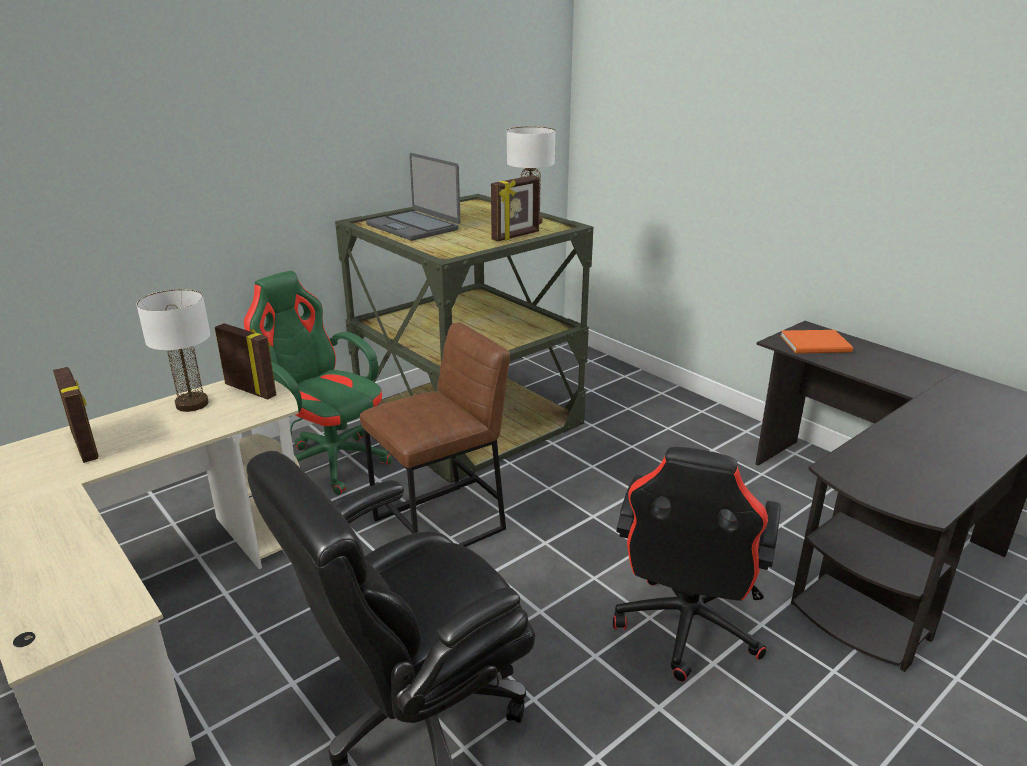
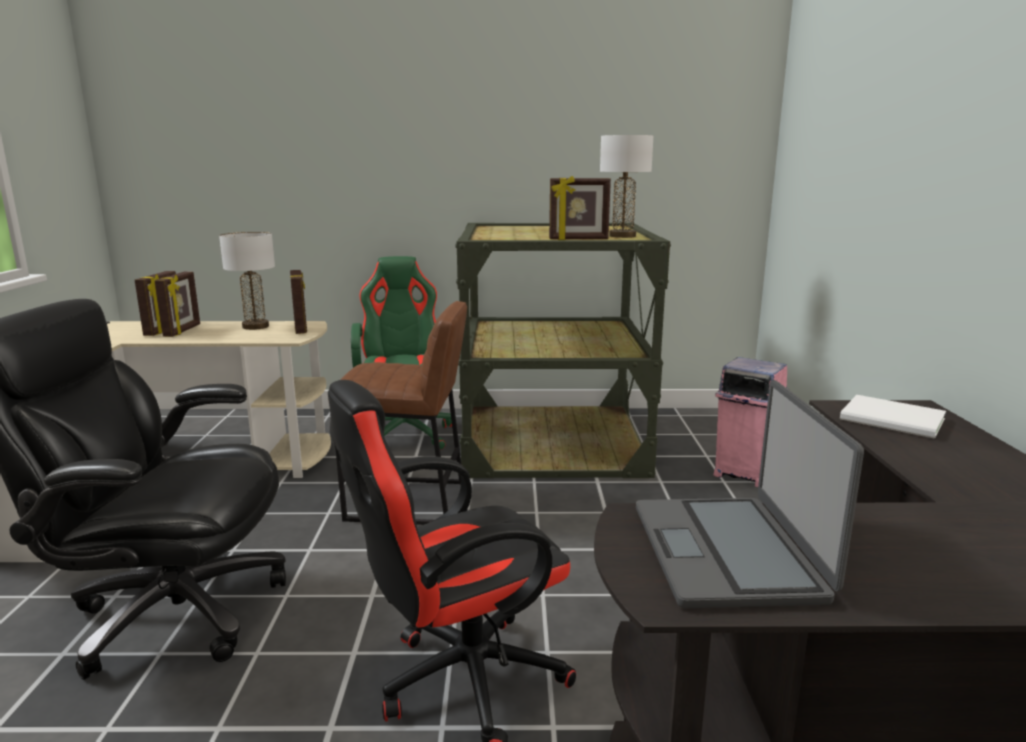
camera: 40 degrees right, 10 degrees down
(115, 439) = (183, 331): none -> picture frame
(414, 227) = (515, 230): laptop -> laptop (728, 552)
(631, 396) = (744, 473): none -> pink trash can
(817, 344) = (894, 420): orange book -> white book

